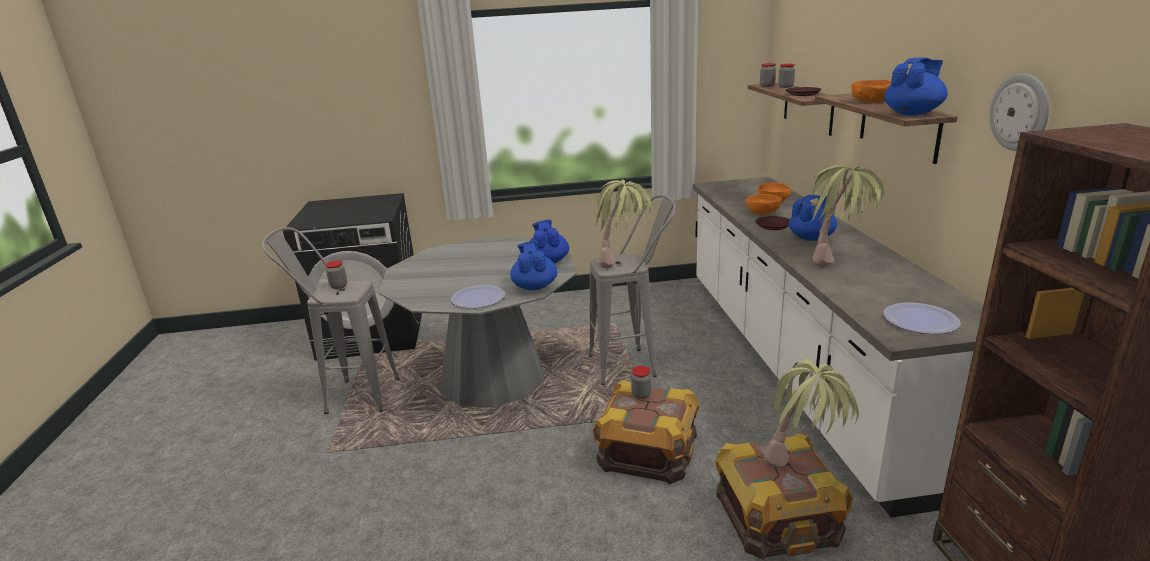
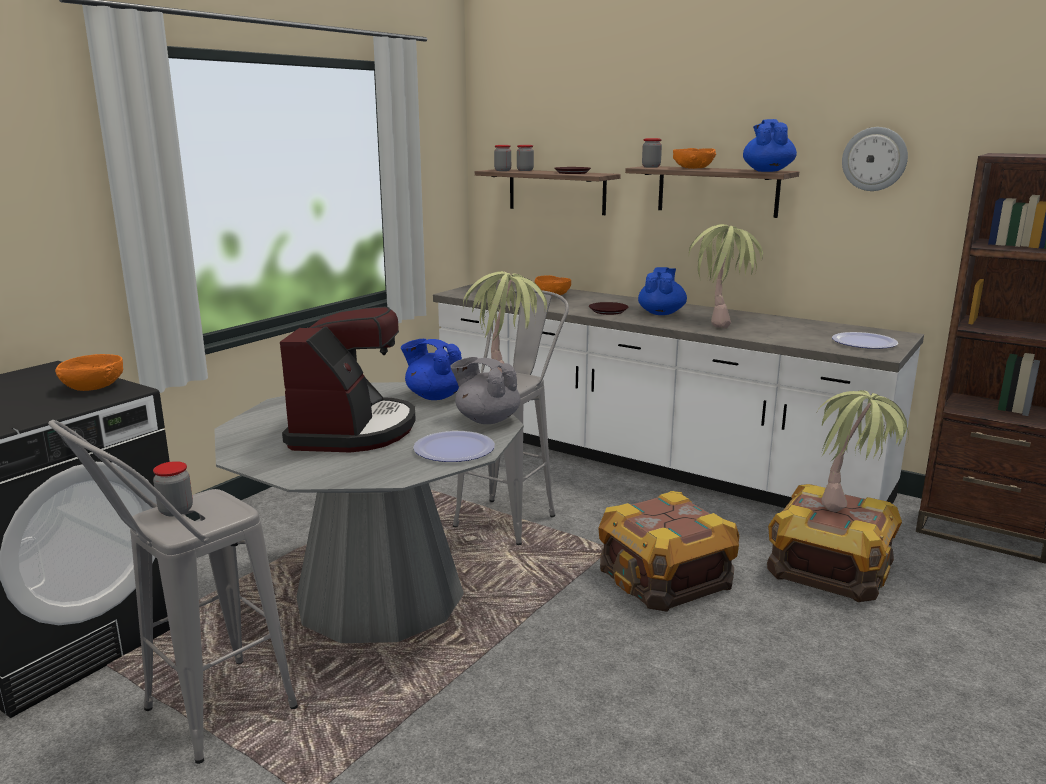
camera: 50 degrees left, 5 degrees down
(467, 270) = (353, 430): none -> coffee machine
(534, 286) = (486, 419): blue teapot -> grey teapot
(641, 394) = (650, 510): jar -> jar (651, 167)
(762, 212) = (570, 304): orange bowl -> orange bowl (93, 387)

